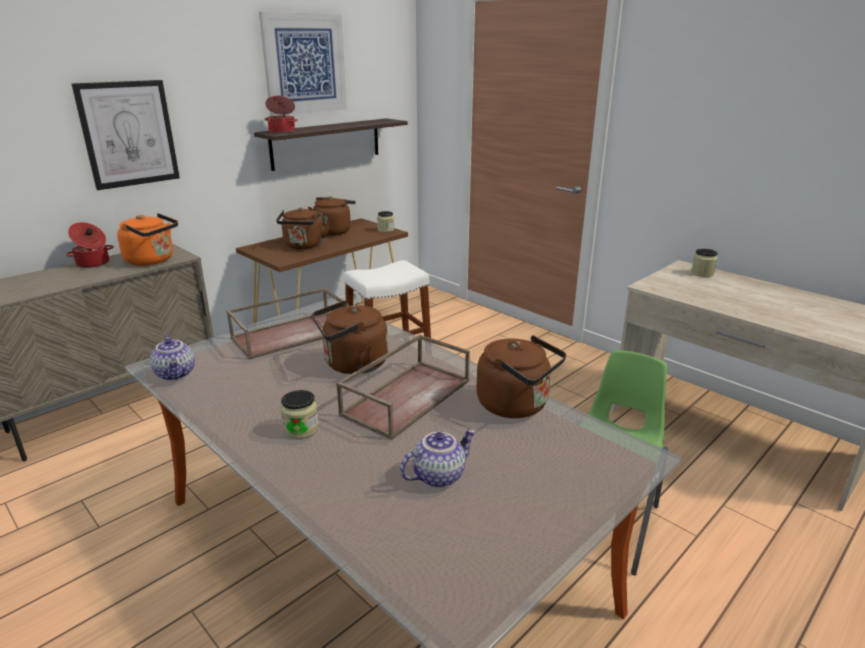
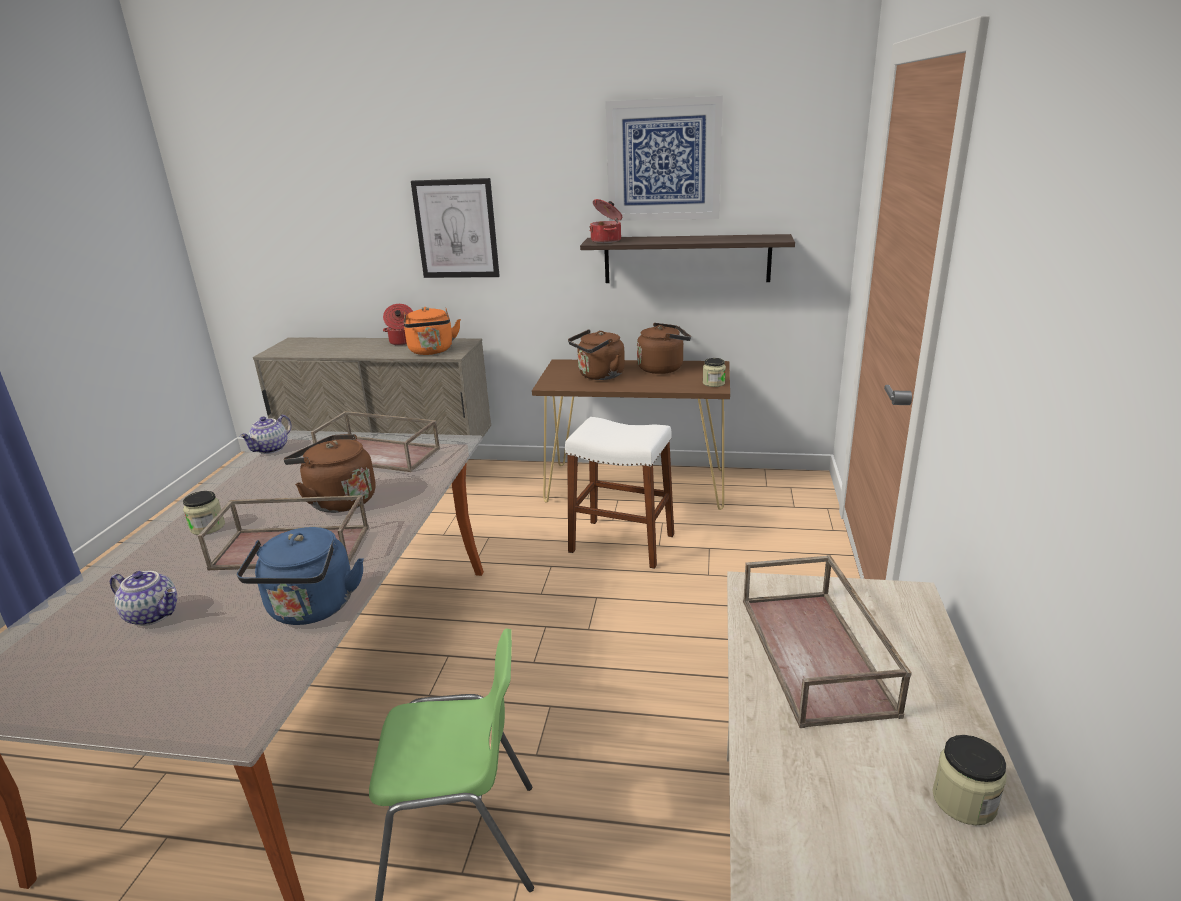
camera: 55 degrees right, 0 degrees up
(517, 405) = (311, 609): brown kettle -> blue kettle
(702, 273) = (902, 620): jar -> jar (964, 801)
(714, 293) = (817, 655): none -> brown tray

